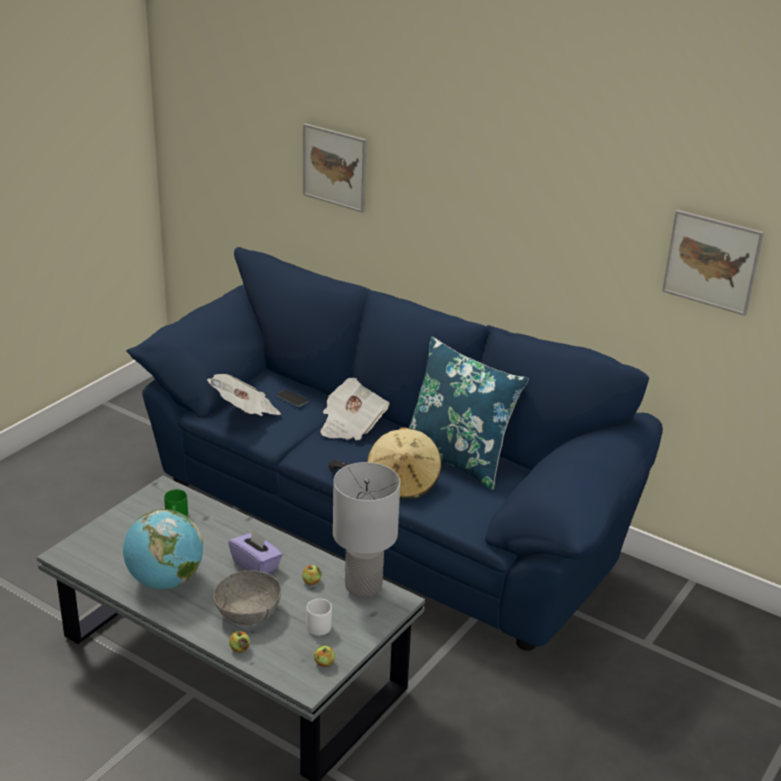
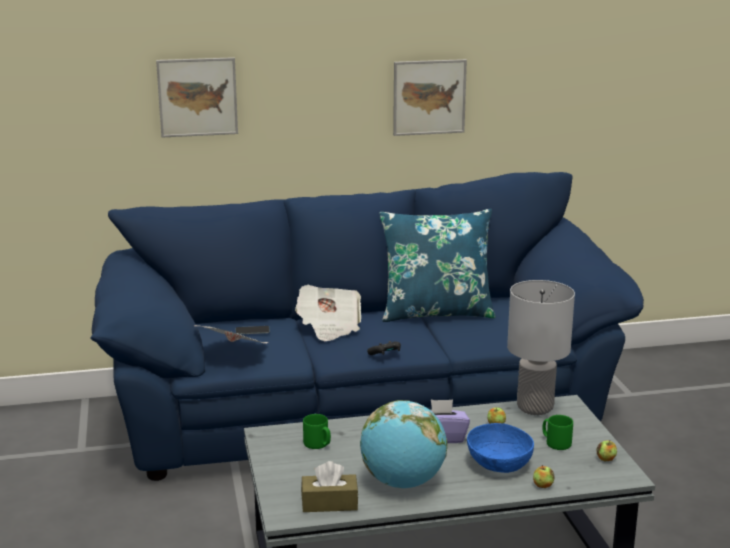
camera: 45 degrees left, 10 degrees down
(100, 563) = (329, 503): none -> brown tissue box
(248, 612) = (499, 464): grey bowl -> blue bowl
(319, 625) = (556, 443): white mug -> green mug
(403, 482) = (434, 341): beige hat -> none
(712, 262) = (577, 72): picture -> picture (429, 97)

